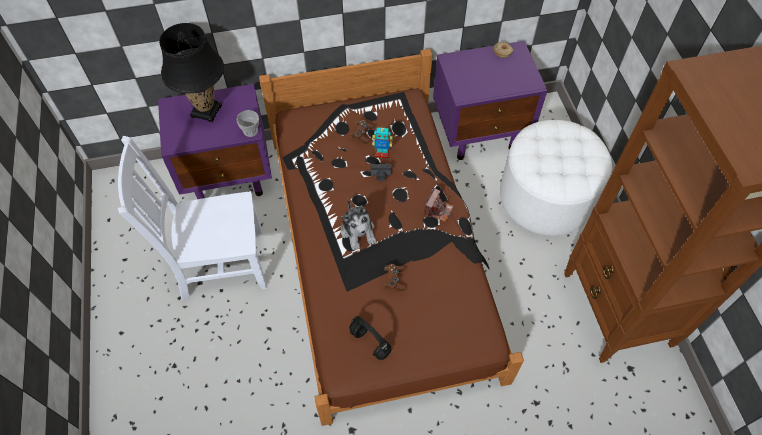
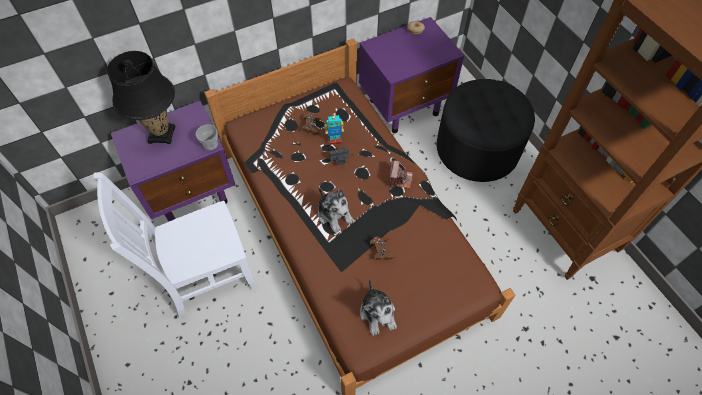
camera: 15 degrees left, 0 degrees up
(371, 342) = (378, 313): black headphones -> plush toy
(546, 197) = (477, 149): white ottoman -> black ottoman

